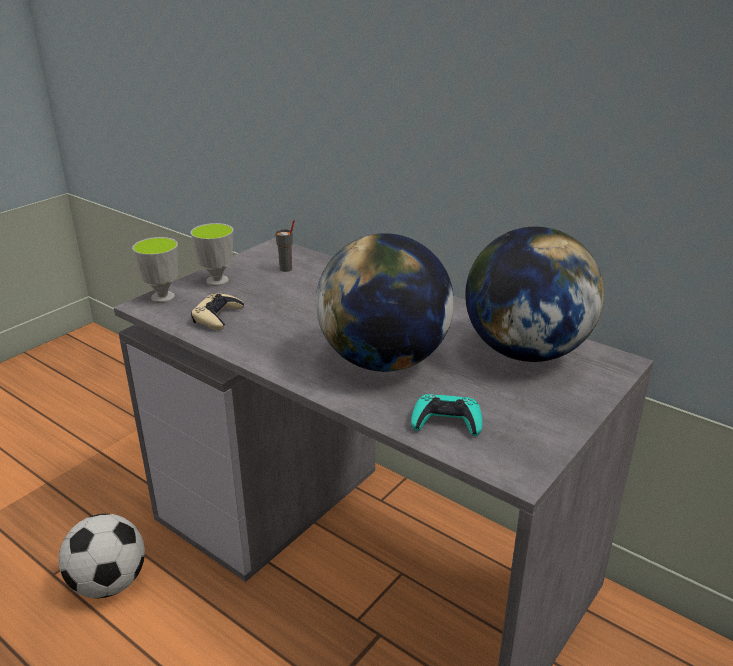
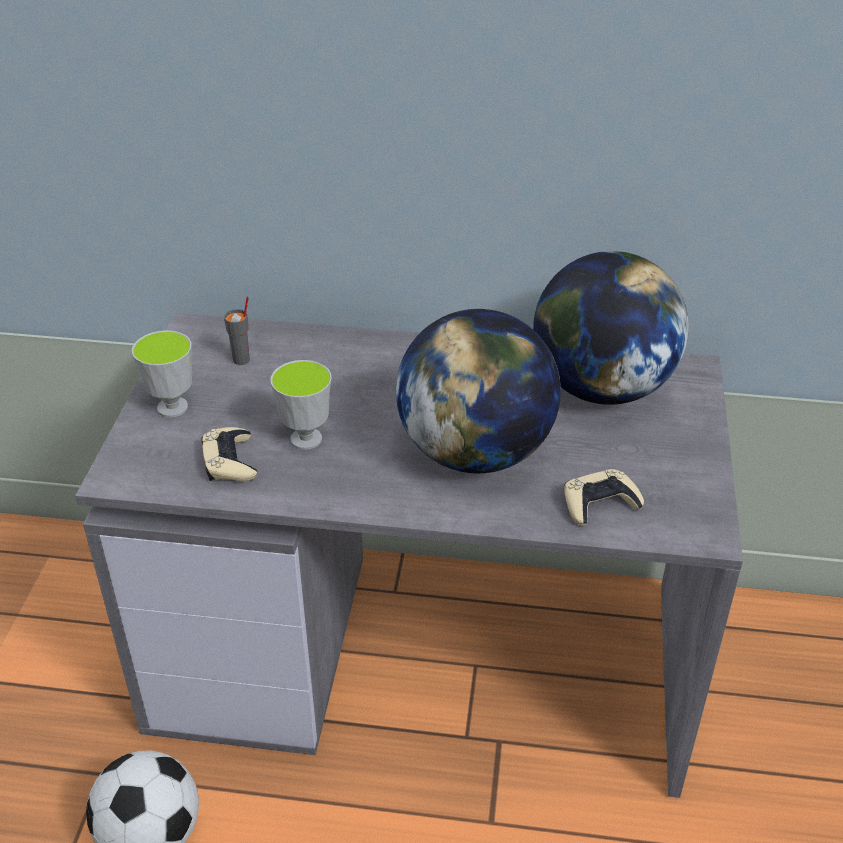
camera: 30 degrees left, 10 degrees up
(163, 297) = (127, 457): cup -> cup (306, 439)
(446, 422) = (599, 503): turquoise game controller -> beige game controller

